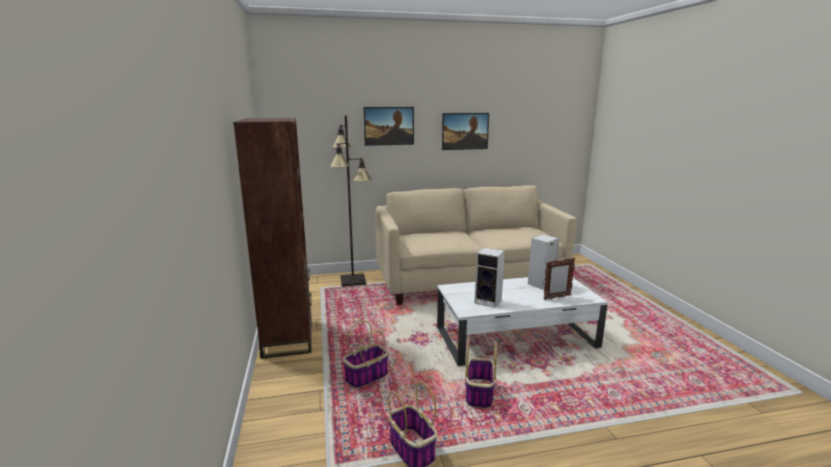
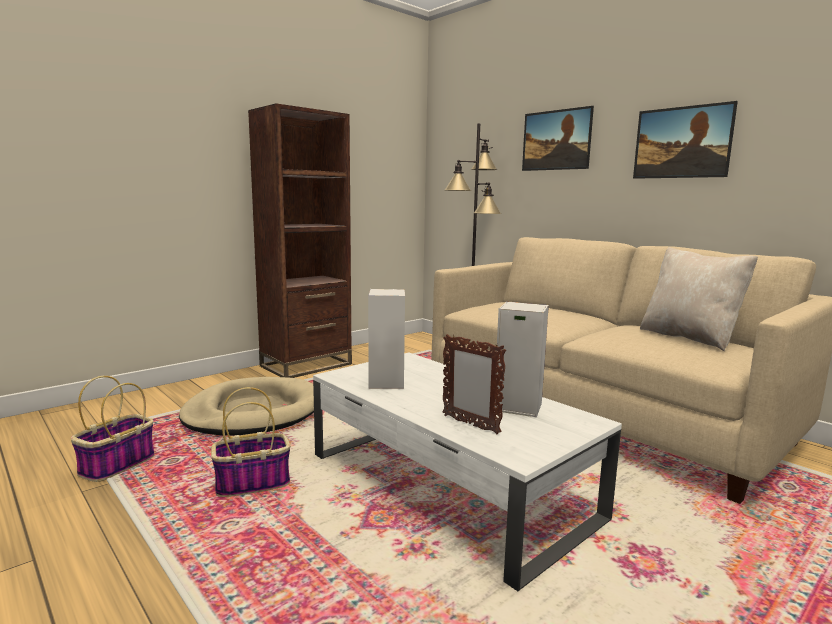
camera: 60 degrees right, 5 degrees down
(366, 377) = (253, 412): basket -> beige dog bed
(513, 229) = (689, 338): none -> beige pillow

